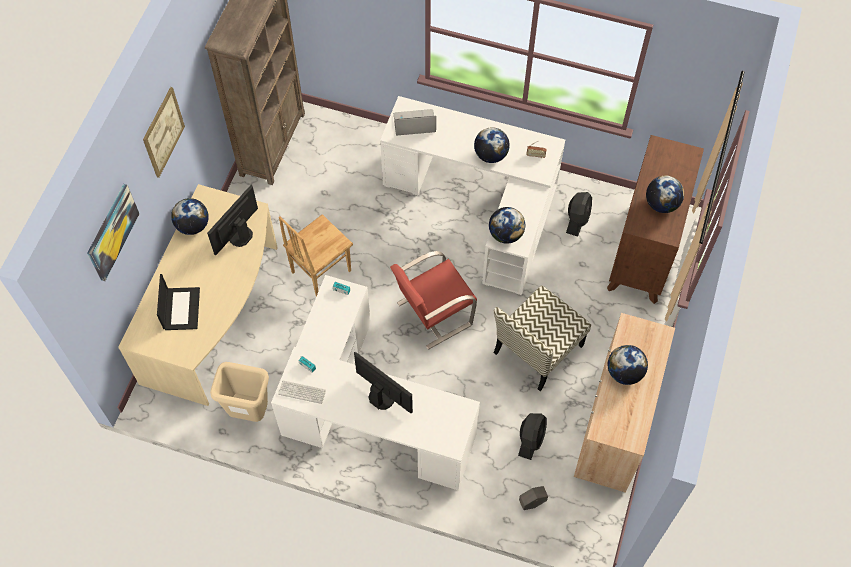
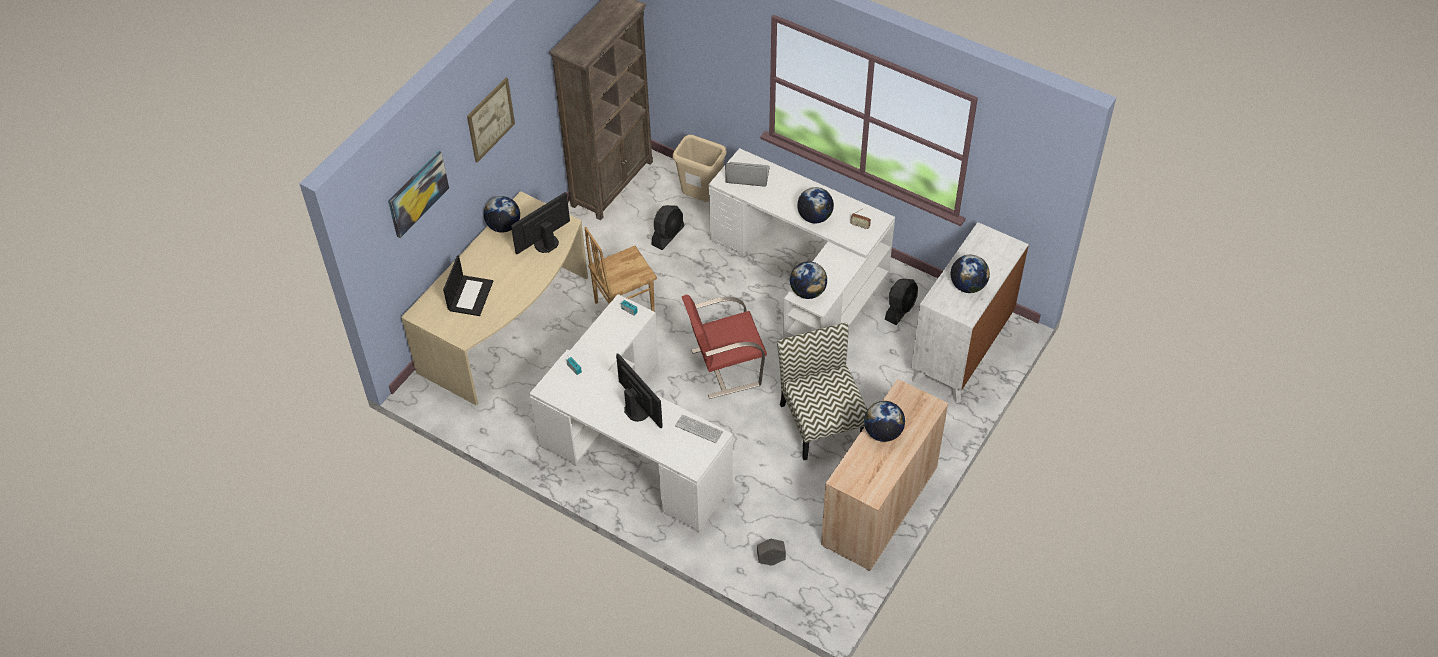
camera: 15 degrees right, 10 degrees down
(250, 412) = (515, 419): beige trash can -> beige trash can (701, 199)
(302, 392) = (562, 390): keyboard -> keyboard (699, 429)
(531, 439) = (788, 501): black fan -> black fan (668, 235)
(537, 350) = (821, 422): chair -> chair turned 105 degrees clockwise
(643, 251) = (961, 352): brown dresser -> white dresser

